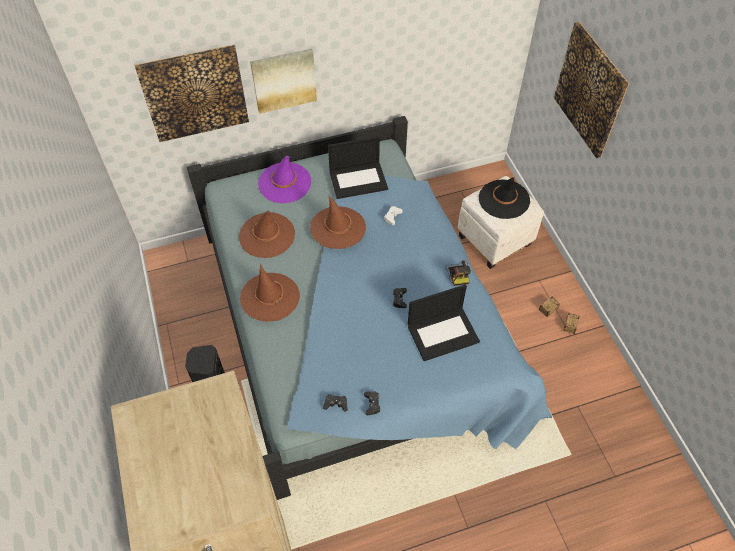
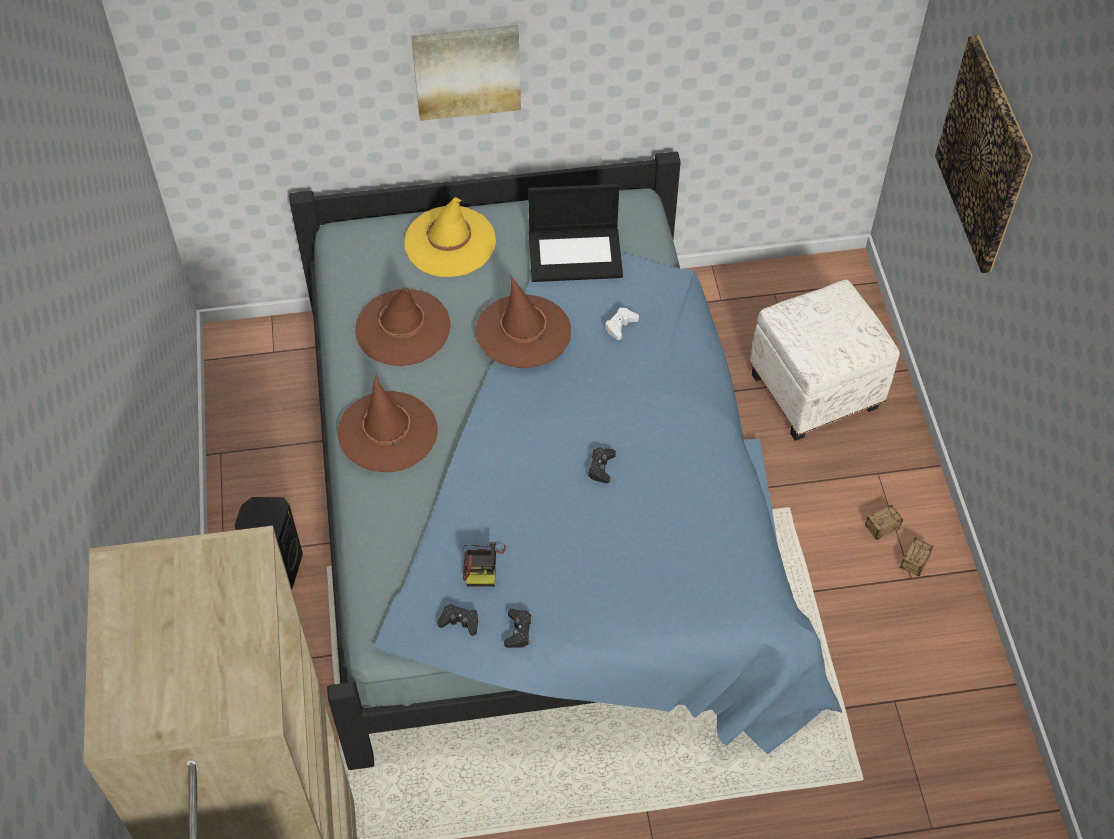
camera: 10 degrees right, 0 degrees up
(194, 93) = (314, 76): picture -> none
(284, 183) = (450, 242): purple hat -> yellow hat
(443, 333) = (662, 534): laptop -> none
(458, 273) = (710, 438): camera -> camera (482, 564)
(504, 199) = (831, 321): black hat -> none

